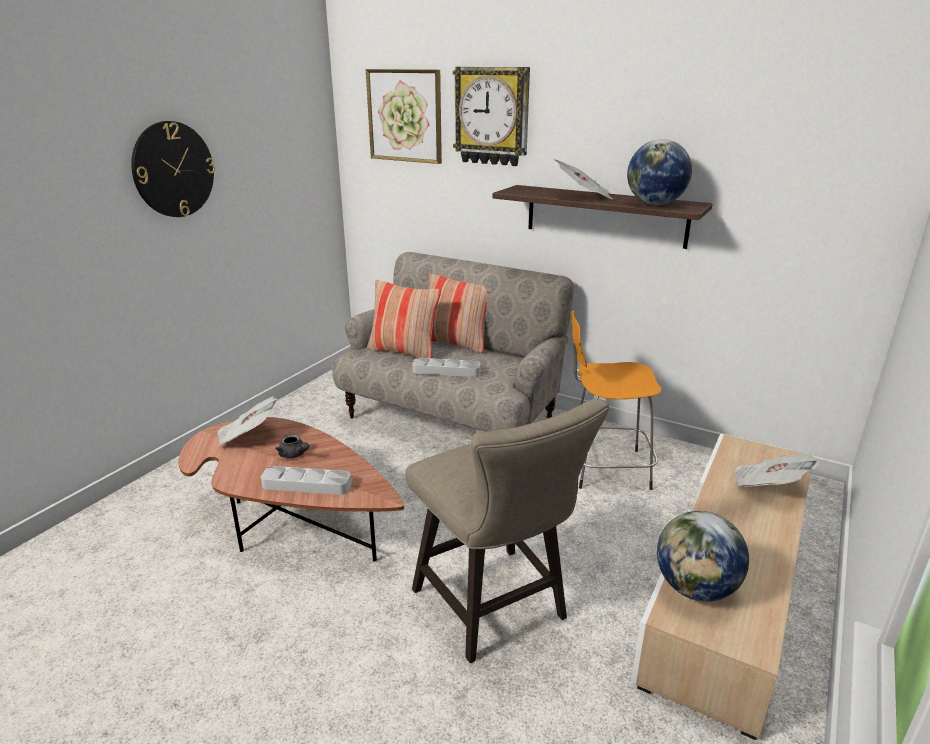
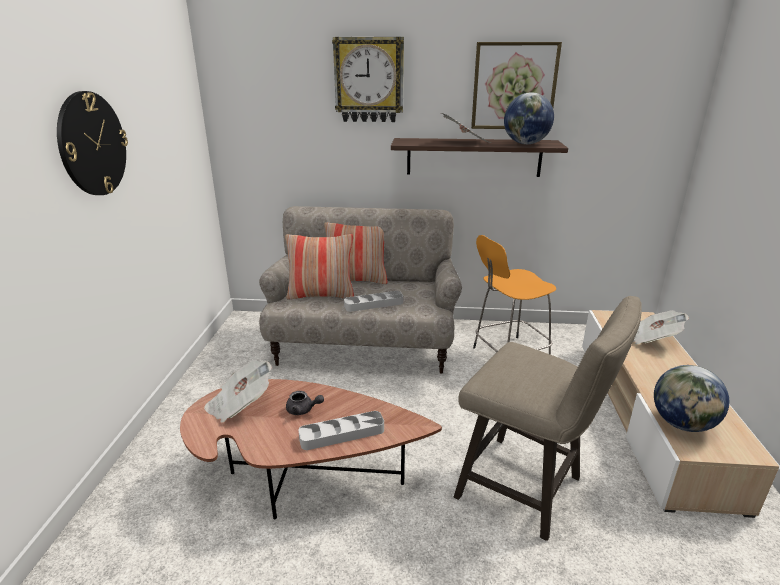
camera: 25 degrees left, 0 degrees up
(405, 116) = (279, 83): picture -> picture (514, 86)

